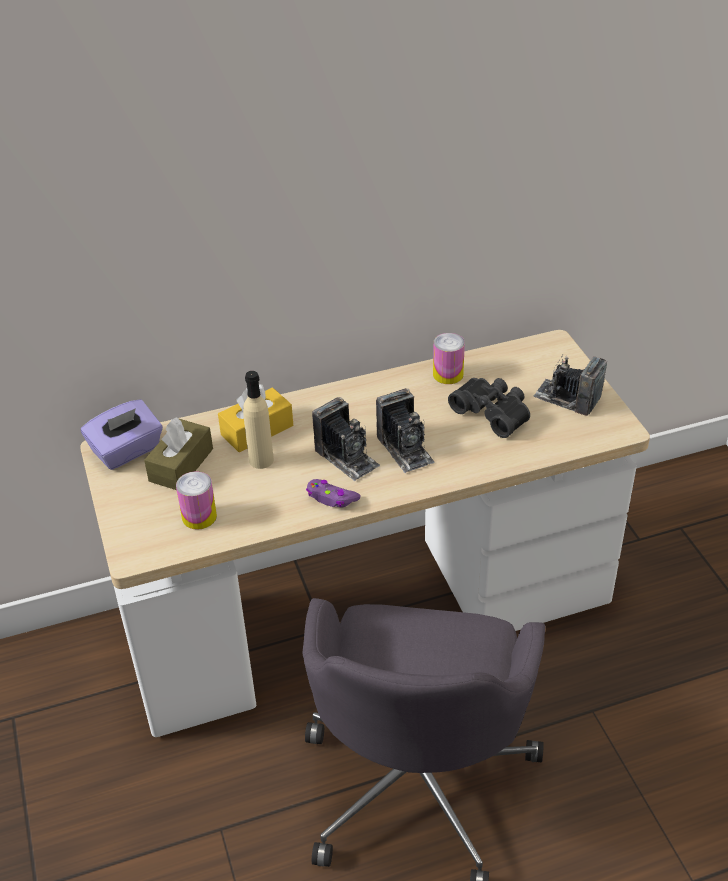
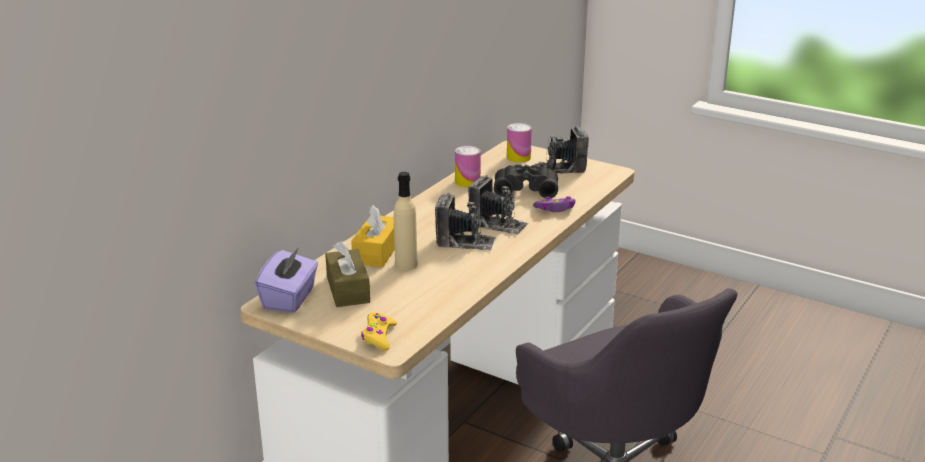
camera: 40 degrees left, 15 degrees down
(139, 536) = (378, 337): none -> yellow game controller
(199, 516) = (408, 309): can -> can (518, 157)
(331, 498) = (488, 264): purple game controller -> purple game controller (555, 209)

